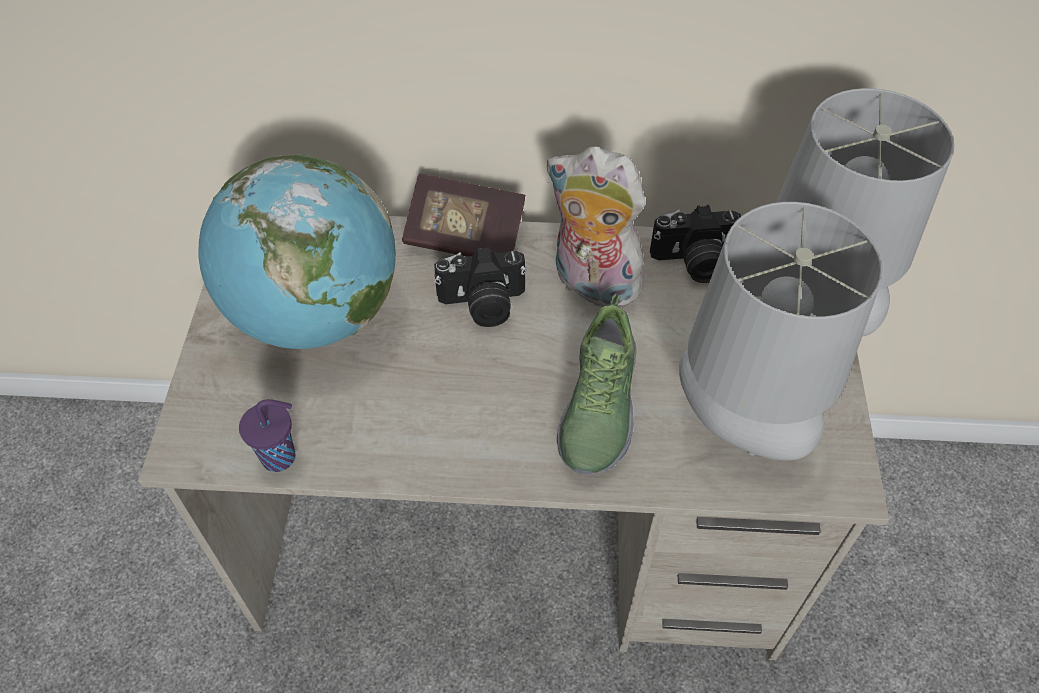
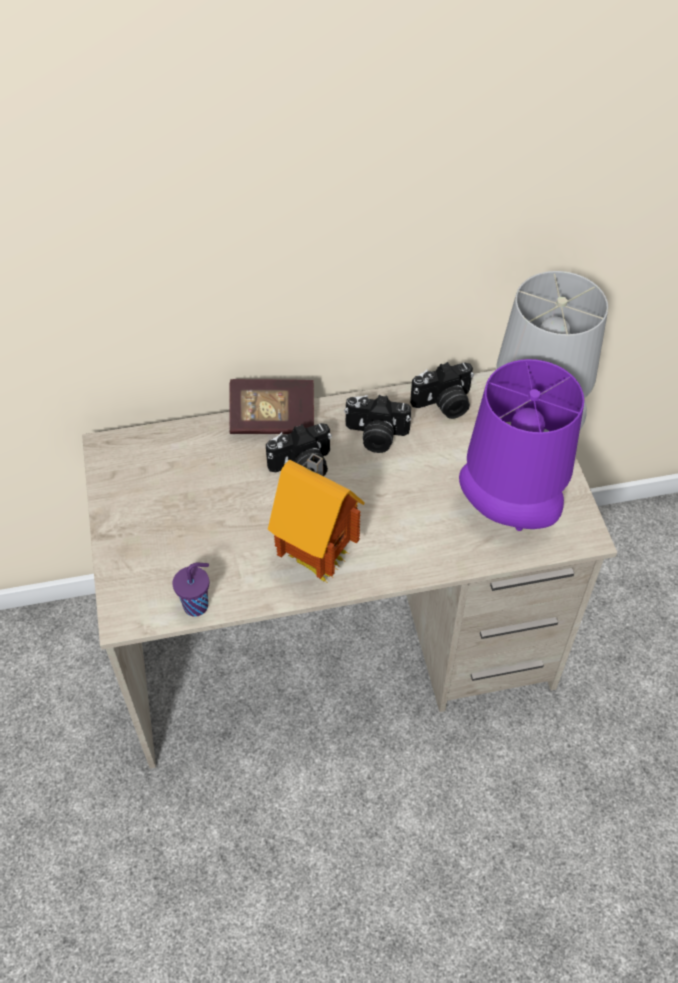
camera: 15 degrees left, 0 degrees up
(315, 315) = (182, 500): globe -> none
(462, 429) = (319, 557): none -> toy house
(590, 285) = (375, 436): plush toy -> camera
(597, 407) = (407, 521): shoe -> none
(741, 429) = (508, 515): grey table lamp -> purple table lamp

